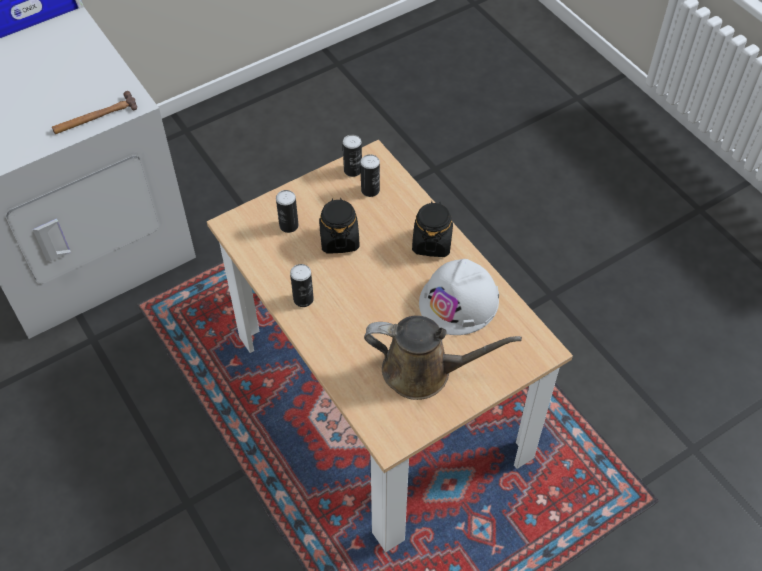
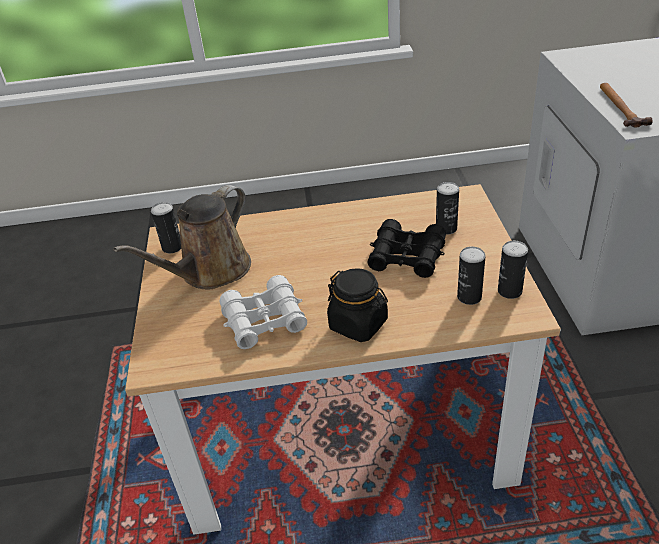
camera: 120 degrees right, 15 degrees down
(303, 299) = (347, 220): can -> can (172, 247)
(339, 239) = (407, 257): black jar -> black binoculars
(459, 302) = (264, 320): white hard hat -> white binoculars

